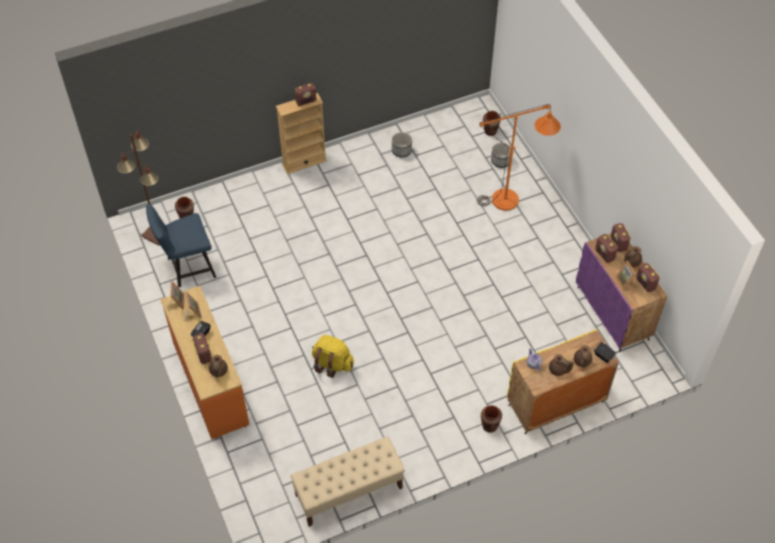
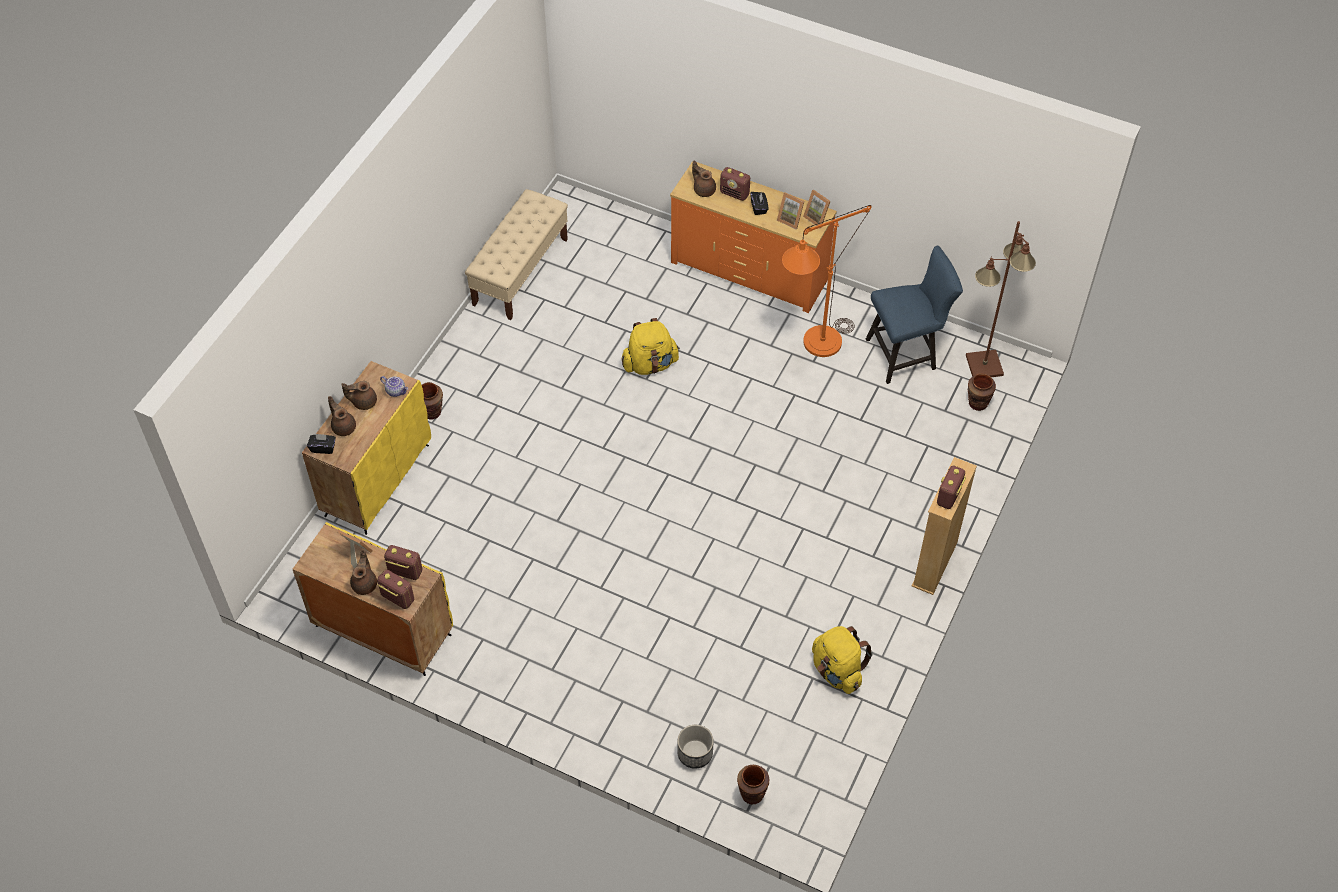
camera: 140 degrees right, 0 degrees up
(187, 268) = (906, 354): blue chair -> blue chair turned 45 degrees clockwise
(401, 150) = (837, 671): planter -> yellow backpack
(513, 200) = (628, 703): orange floor lamp -> orange floor lamp (814, 348)
(613, 313) = (382, 630): purple cabinet -> yellow cabinet
(645, 284) = (328, 566): radio -> none

